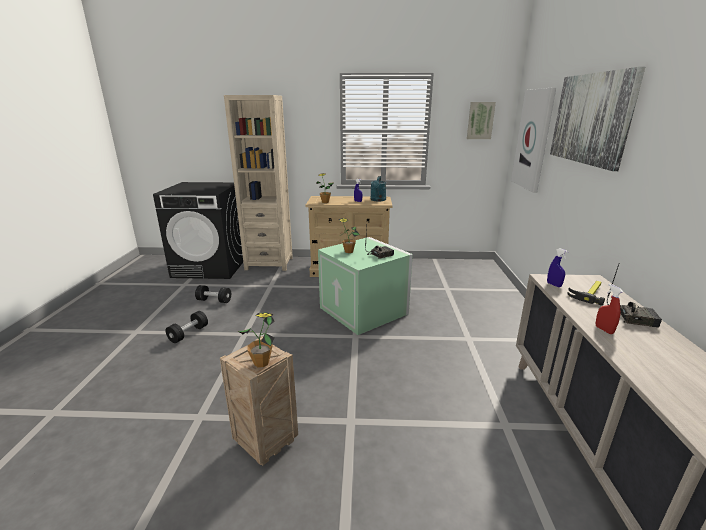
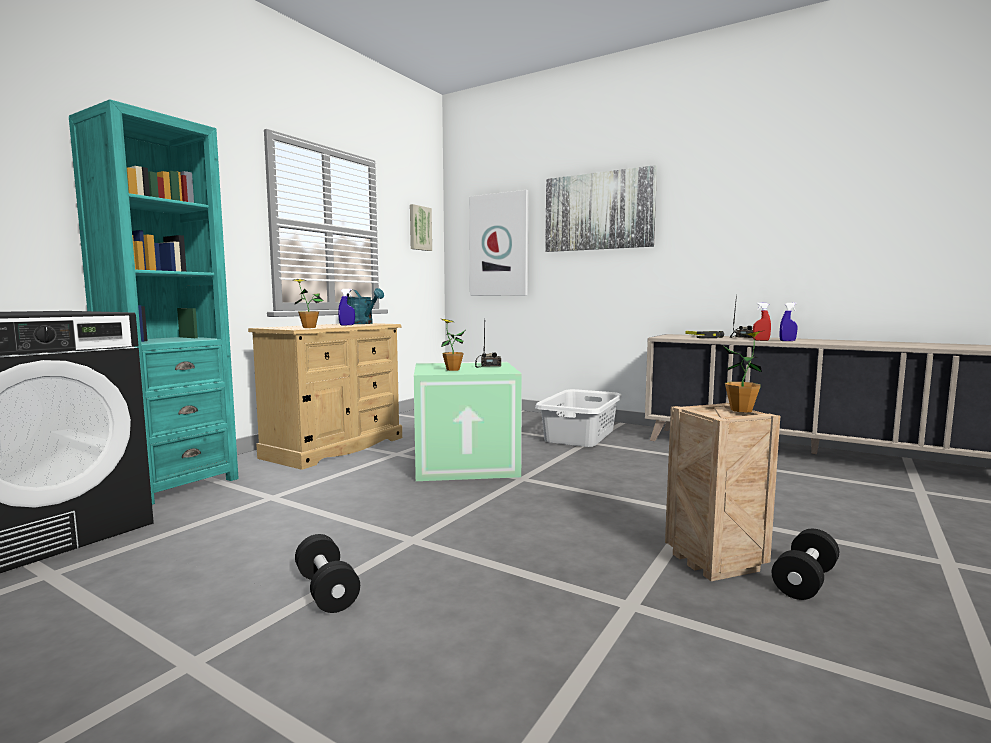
camera: 60 degrees left, 15 degrees down
(214, 300) = (224, 550): black dumbbell -> black dumbbell (805, 581)
(269, 263) = (173, 484): beige bookcase -> turquoise bookcase
(482, 331) = (580, 435): none -> grey laundry basket
(554, 285) = (676, 337): blue spray bottle -> blue spray bottle (787, 341)

